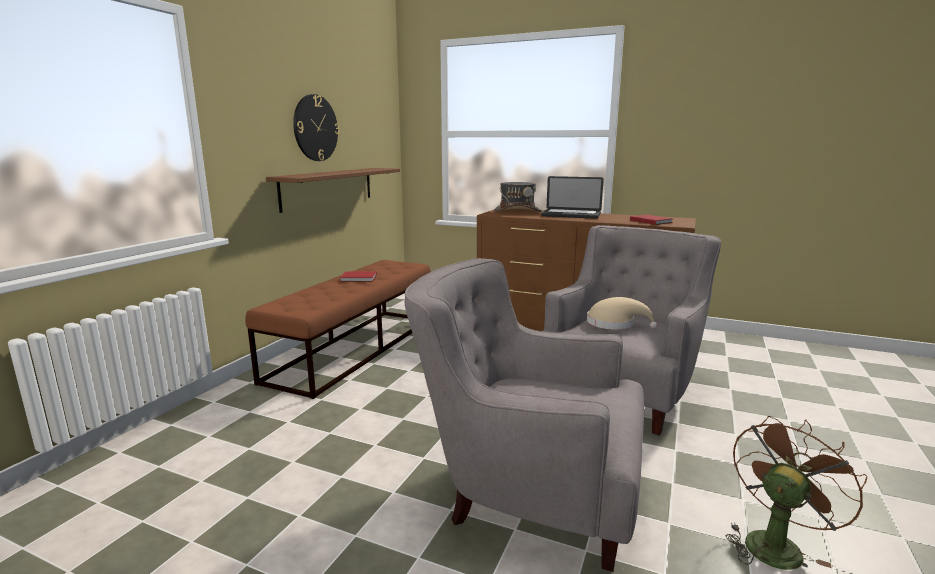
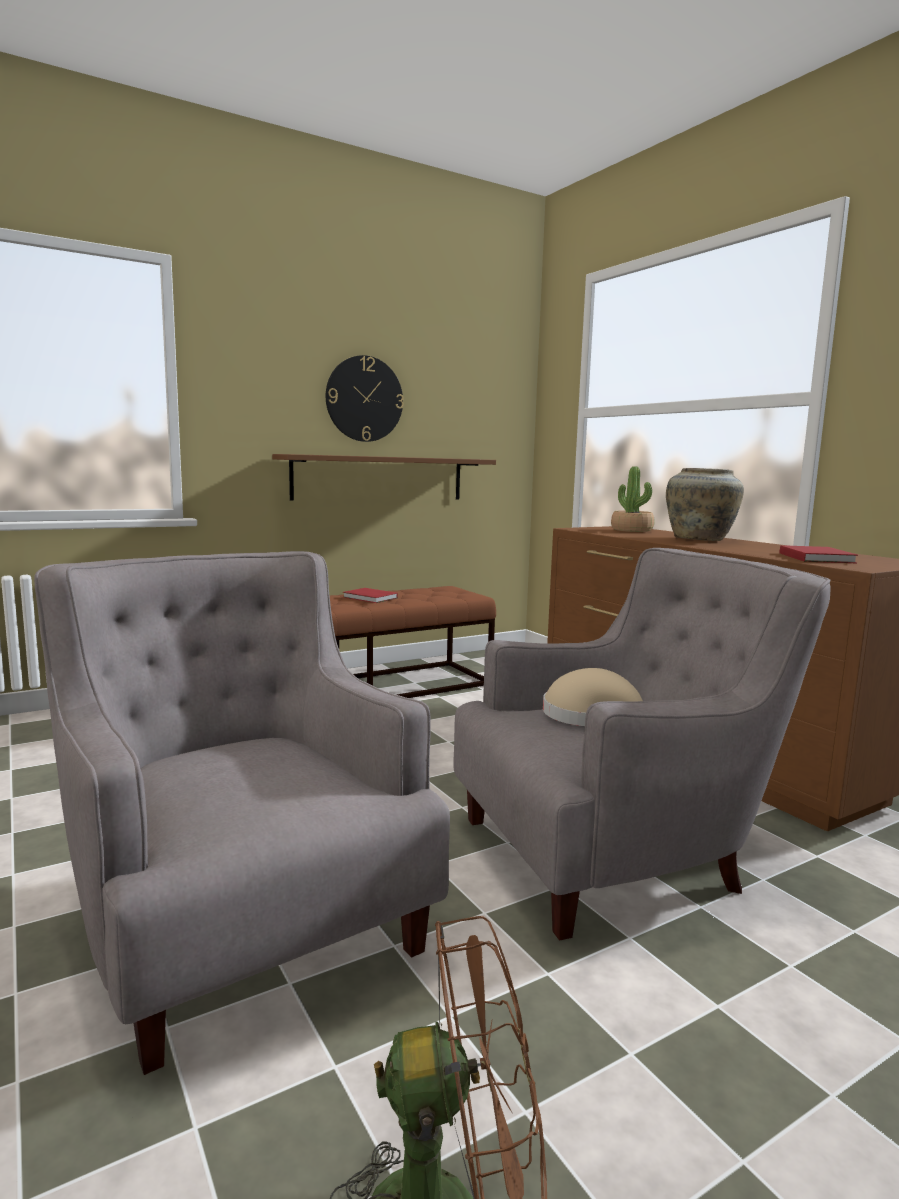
camera: 35 degrees right, 5 degrees down
(517, 211) = (632, 530): grey hat -> potted plant
(571, 215) = (700, 540): laptop -> beige vase

